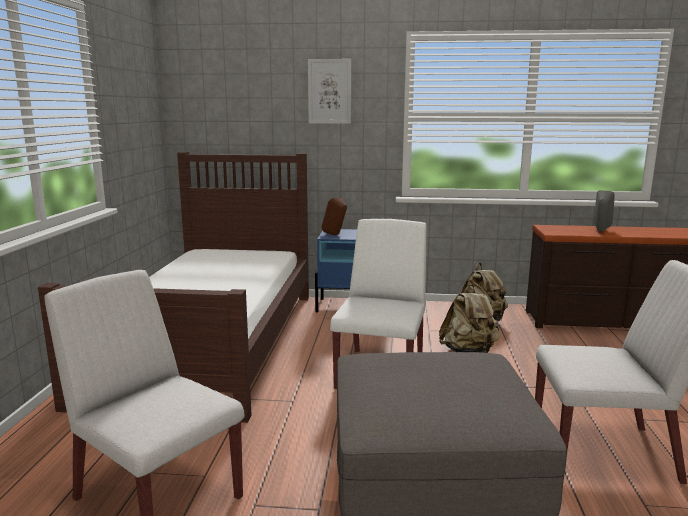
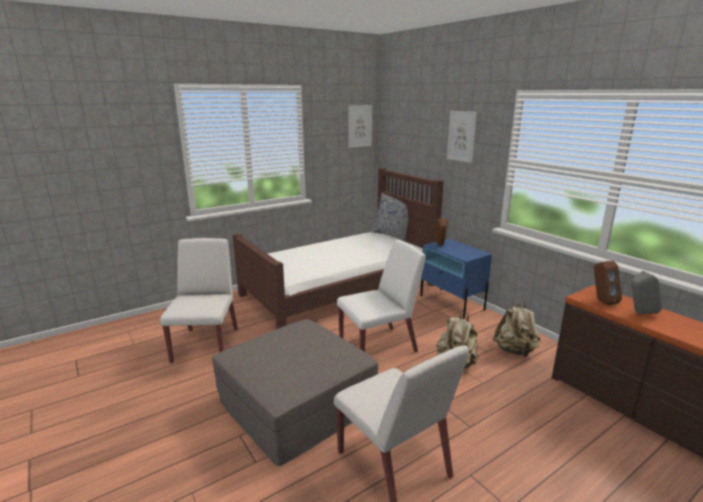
camera: 50 degrees right, 5 degrees up
(145, 86) = (360, 126): none -> picture
(225, 248) = (392, 235): none -> pillow
(567, 231) = (601, 301): none -> brown speaker

